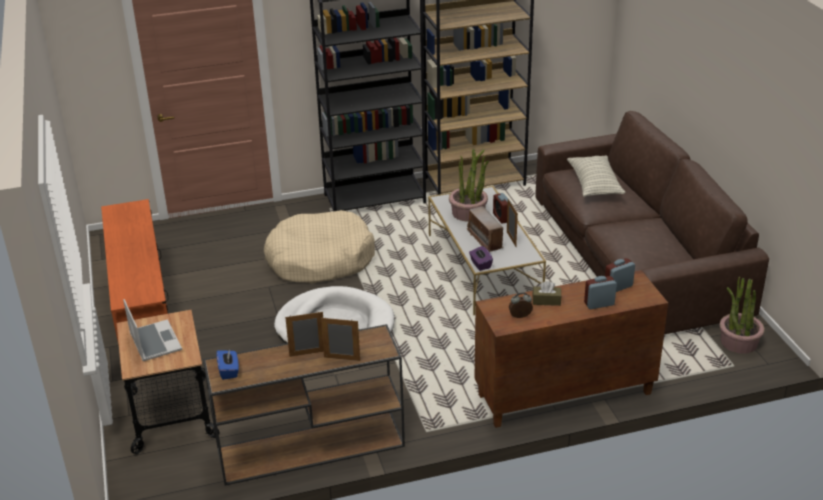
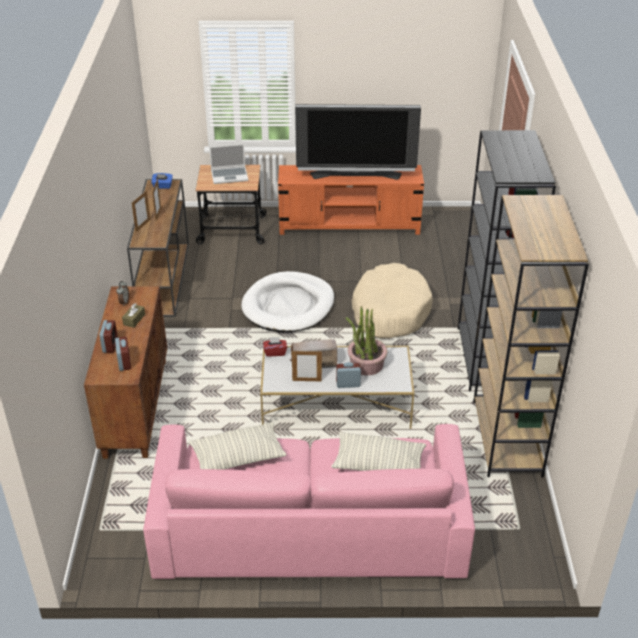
camera: 105 degrees right, 5 degrees up
(134, 245) = (356, 175): none -> television
(480, 264) = (275, 352): purple tissue box -> red tissue box
(635, 255) = (310, 524): brown sofa -> pink sofa
(640, 249) = (238, 457): none -> pillow
(738, 342) = (128, 549): potted plant -> none

